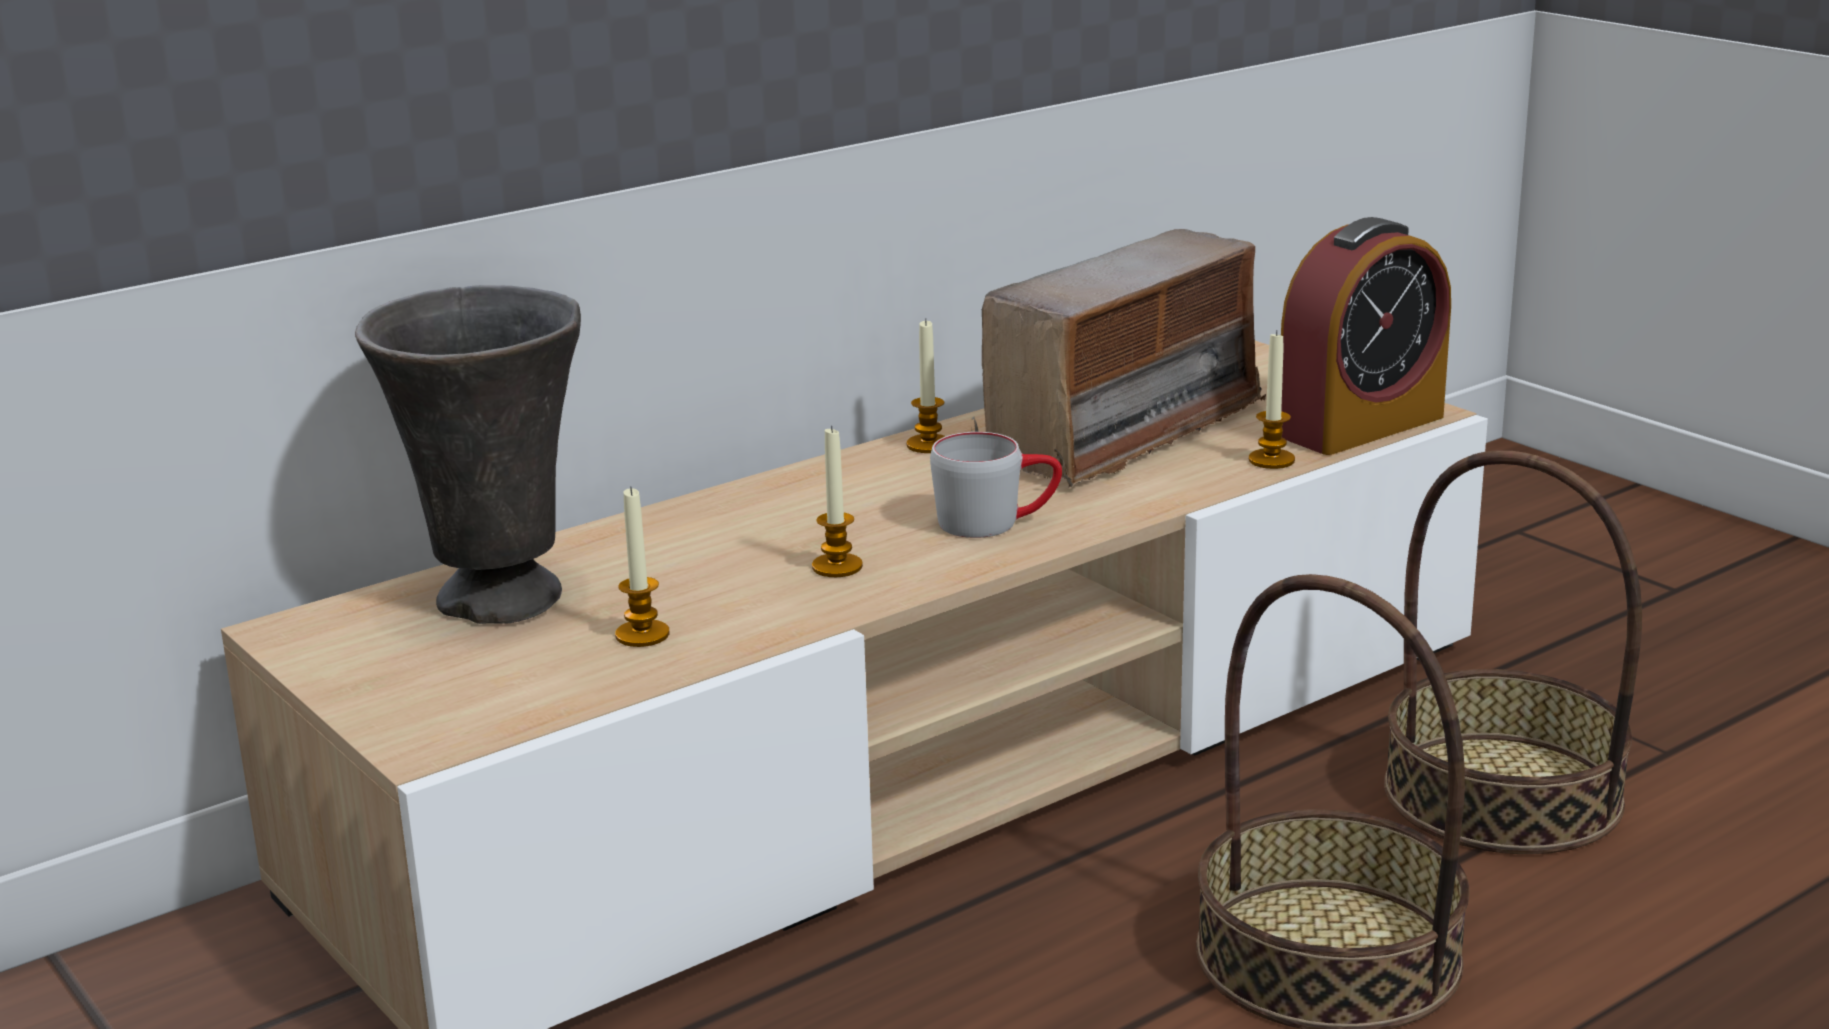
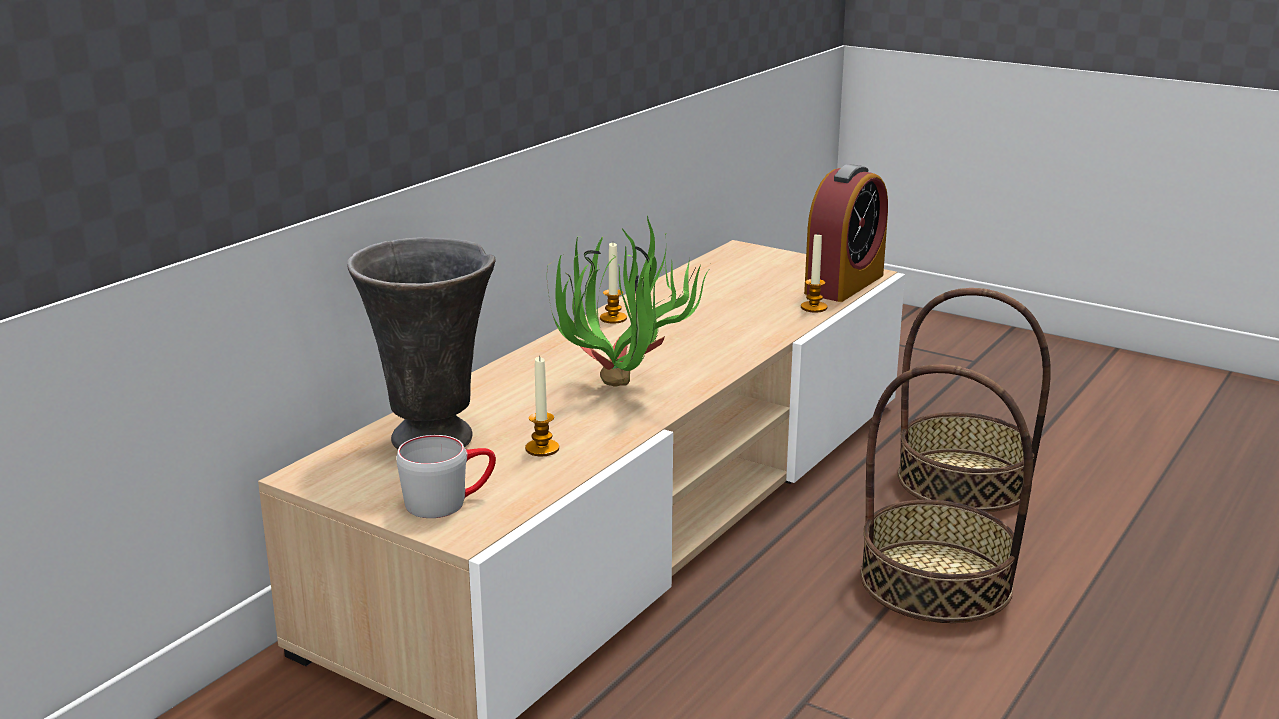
camera: 20 degrees left, 0 degrees up
(837, 567) = (623, 394): candle -> potted plant
(996, 522) = (692, 358): grey mug -> grey mug (449, 501)
(1123, 433) = (719, 300): radio -> none

